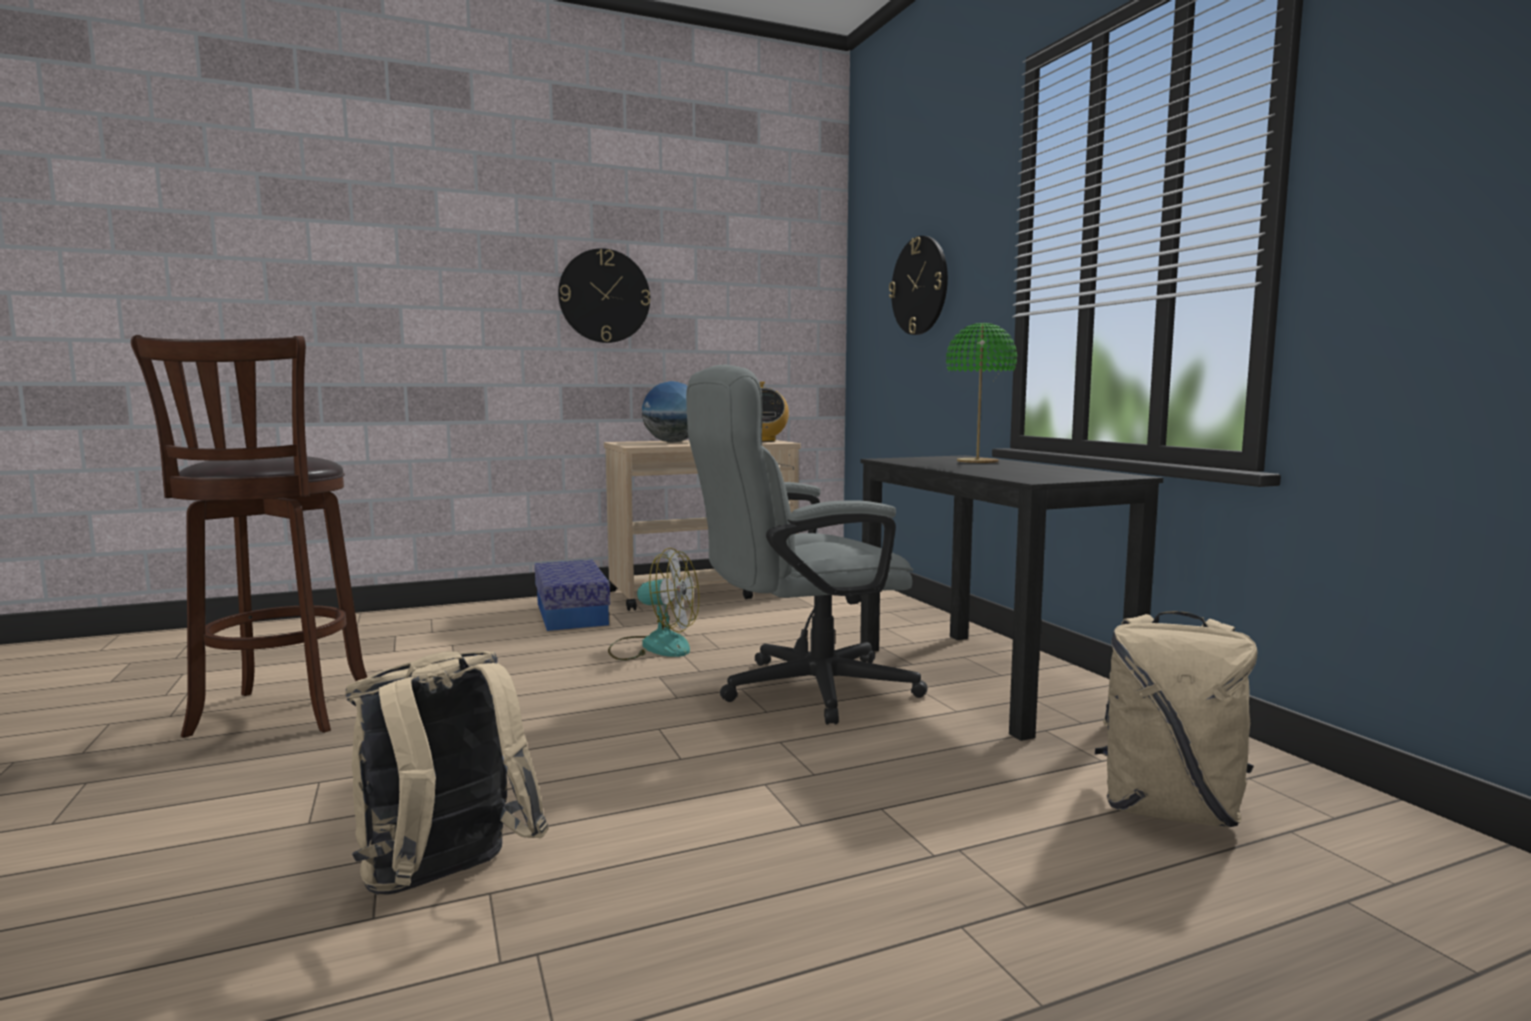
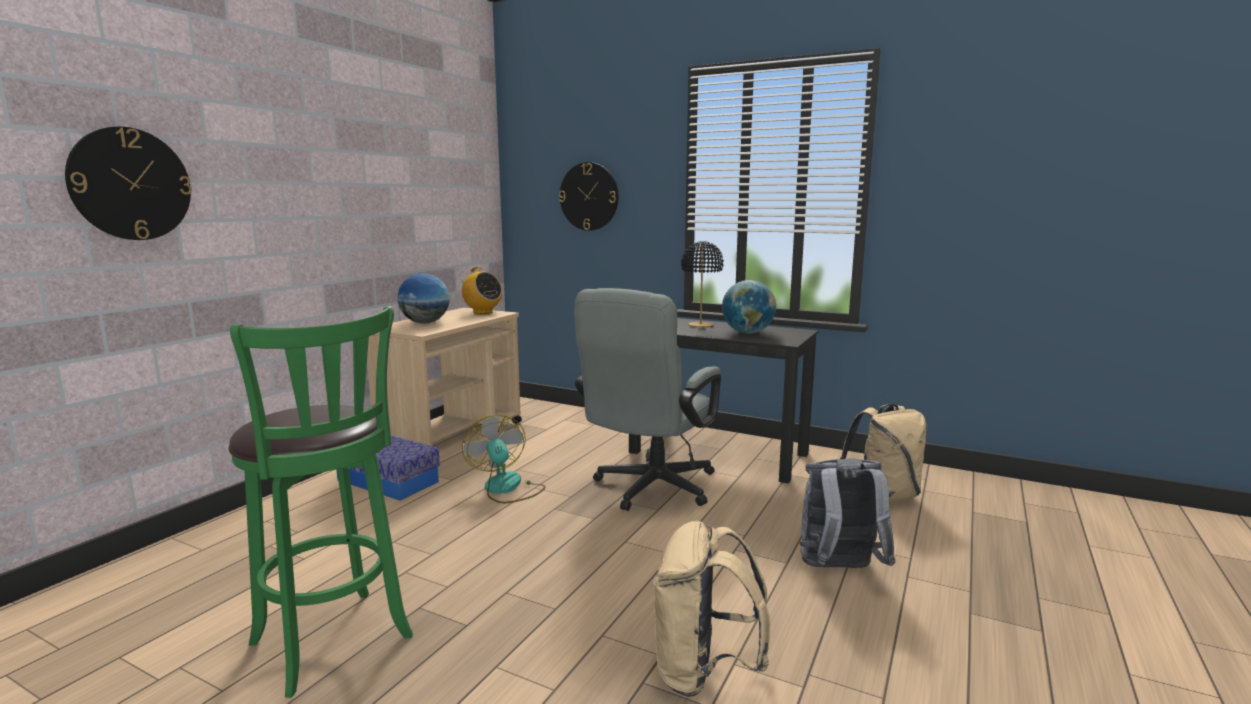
camera: 40 degrees left, 5 degrees up
(279, 715) = (335, 643): brown stool -> green stool
(604, 296) = (351, 201): wall clock -> wall clock (130, 184)
(653, 646) = (506, 488): fan -> fan turned 90 degrees counterclockwise
(859, 866) = (839, 570): none -> grey backpack
(976, 462) = (700, 326): green table lamp -> black table lamp
(1017, 470) = (747, 333): none -> globe

